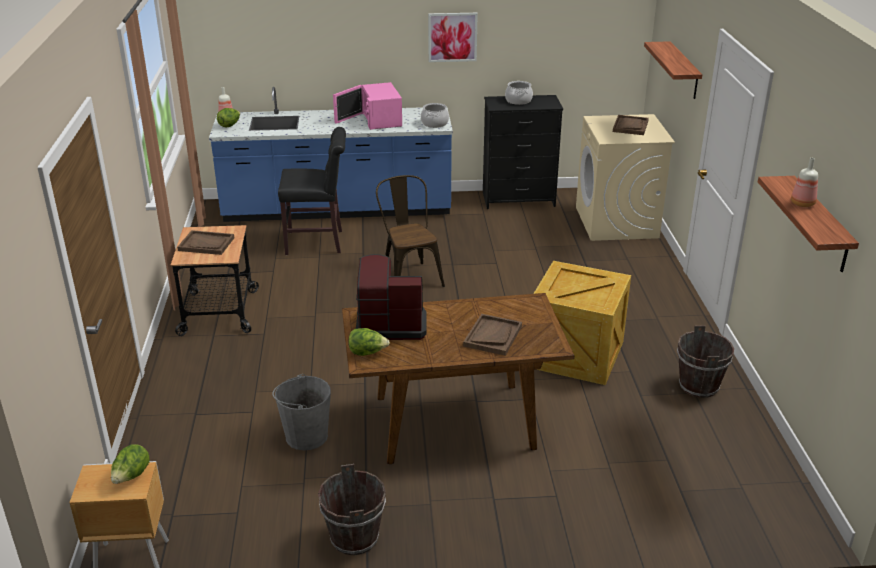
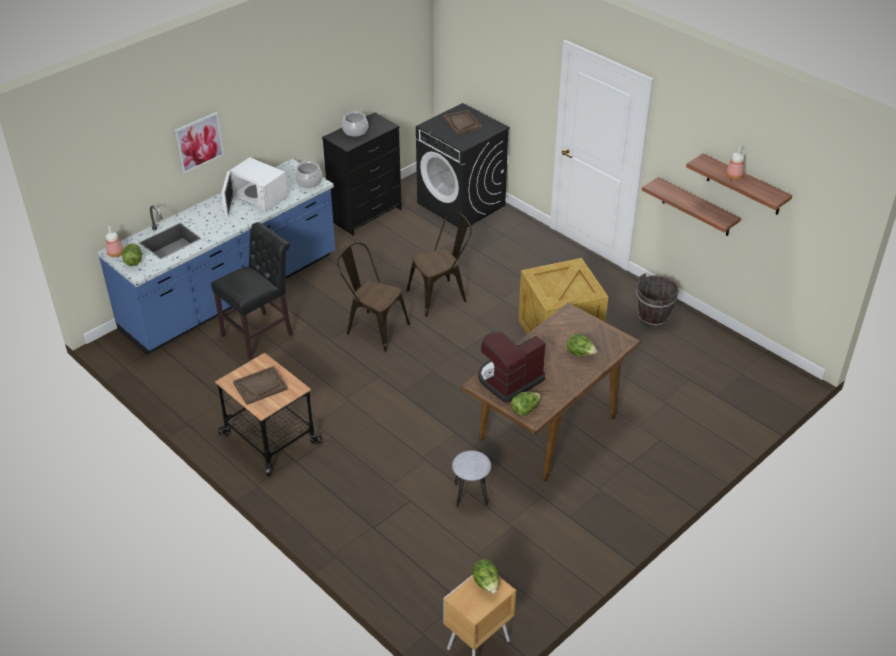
camera: 40 degrees left, 10 degrees up
(306, 436) = (470, 495): grey bucket -> grey stool
(354, 538) = (587, 540): brown bucket -> none
(378, 120) = (257, 197): pink microwave -> white microwave
(452, 37) = (289, 95): picture -> picture (199, 142)
(492, 336) = (580, 353): brown tray -> lettuce
(502, 278) = (441, 295): none -> brown chair
(617, 223) = (462, 204): beige washing machine -> black washing machine
(684, 70) = (506, 68): shelf -> shelf (696, 207)

